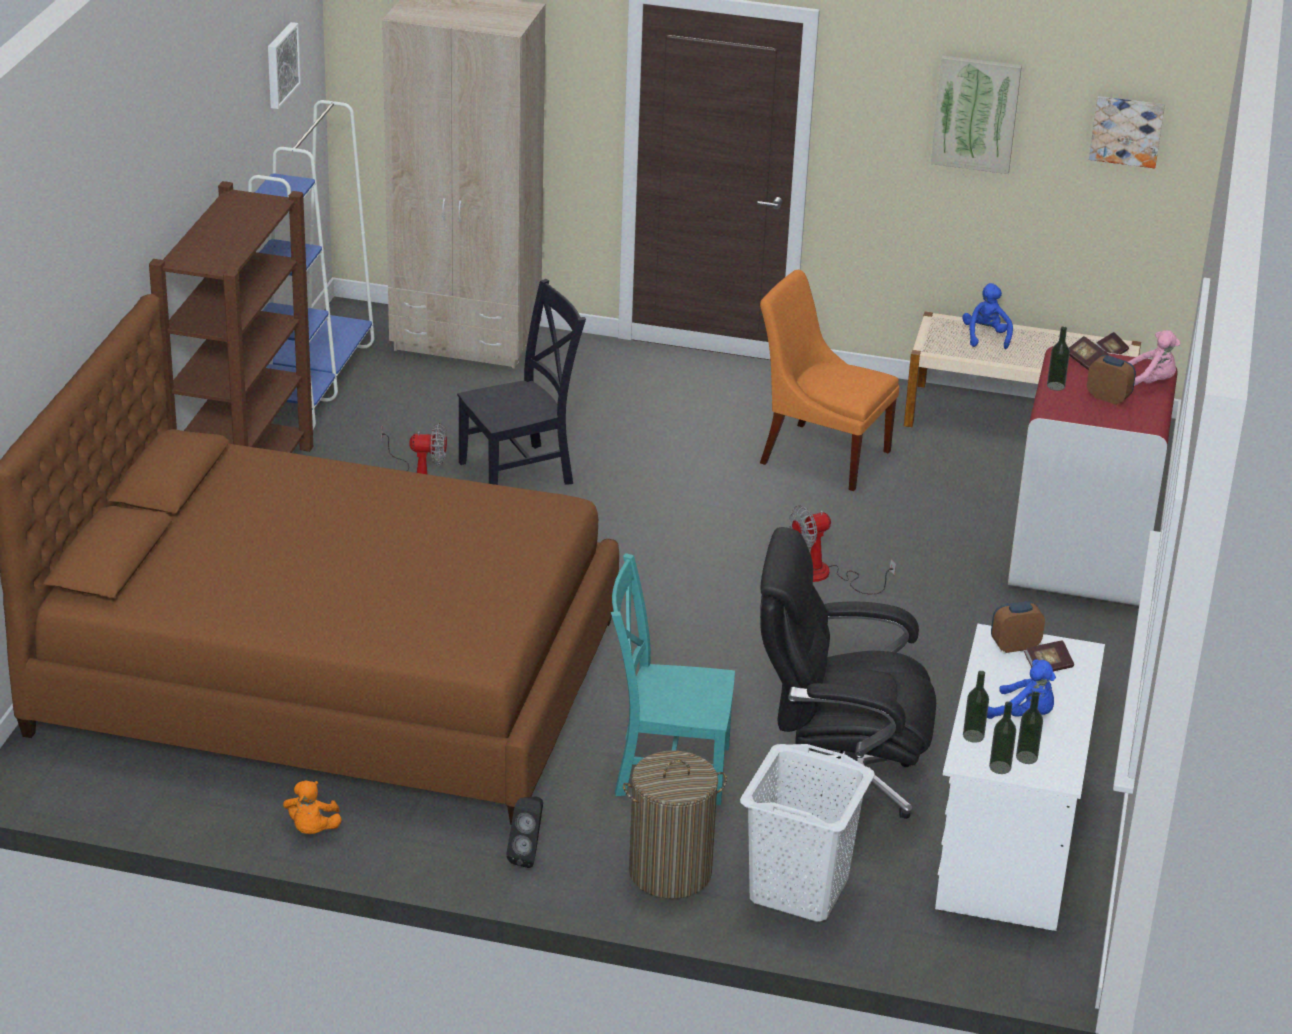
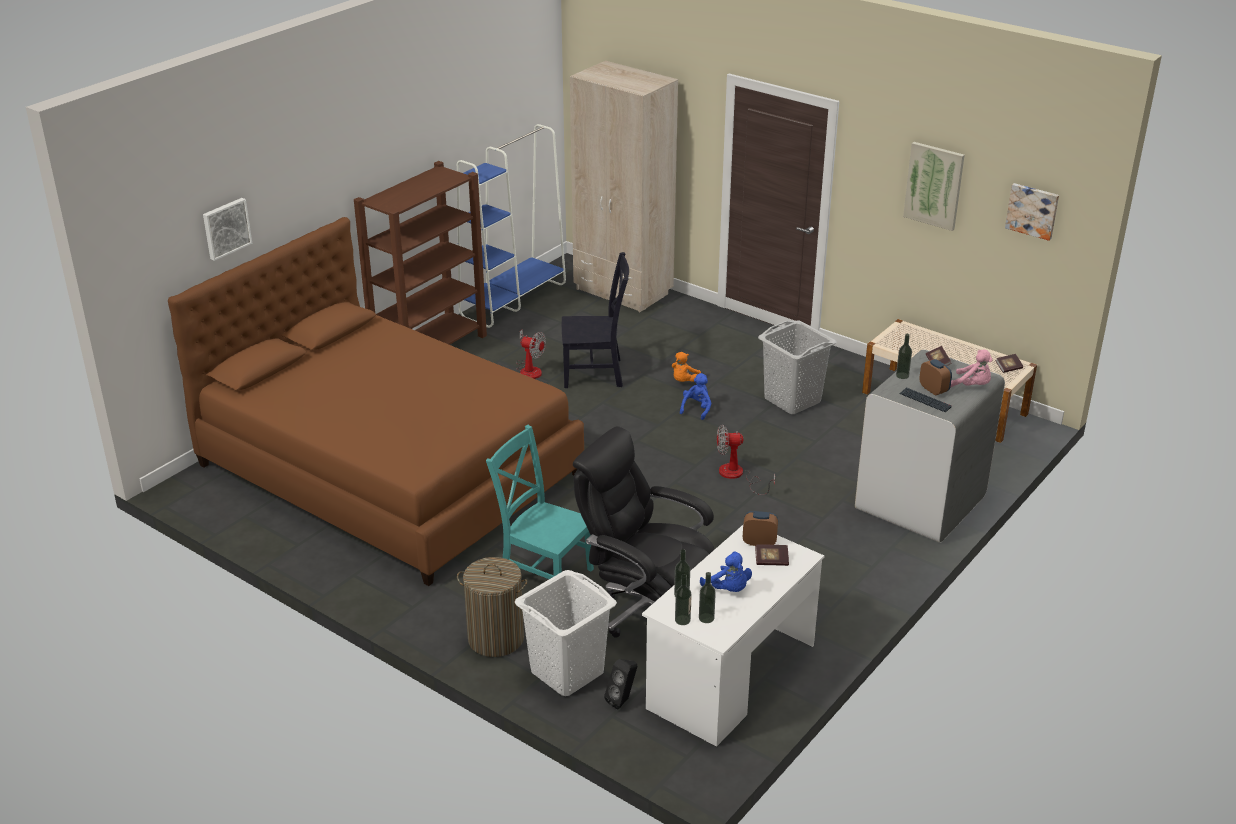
camera: 25 degrees right, 0 degrees up
(280, 64) = (510, 98): picture -> picture (226, 228)
(312, 829) = (309, 557): orange plush toy -> orange plush toy (684, 381)
(528, 856) = (419, 606): black speaker -> black speaker (622, 700)
(820, 454) = (792, 400): orange chair -> grey laundry basket
(985, 337) = (927, 342): blue plush toy -> blue plush toy (696, 409)
(1082, 560) = (921, 503): red dresser -> grey dresser
(1109, 414) = (925, 401): none -> keyboard

